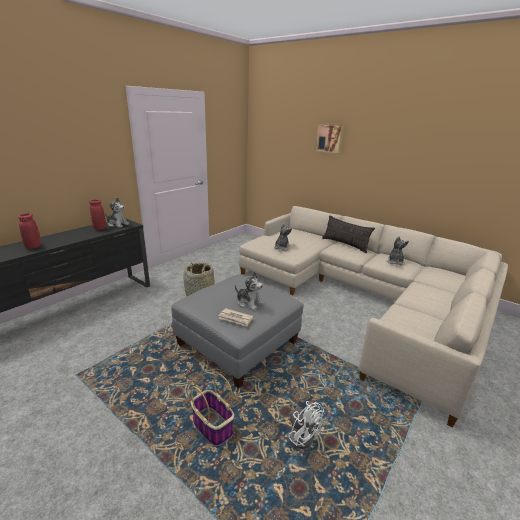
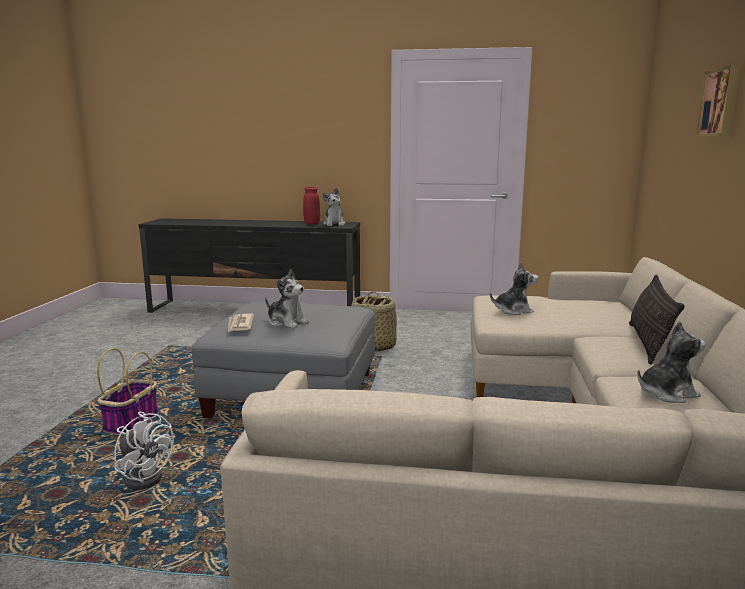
camera: 60 degrees right, 10 degrees down
(33, 247) = (235, 223): red vase -> none
(249, 303) = (287, 322): plush toy -> plush toy turned 60 degrees counterclockwise
(300, 434) = (145, 477): white fan -> white fan turned 75 degrees counterclockwise

